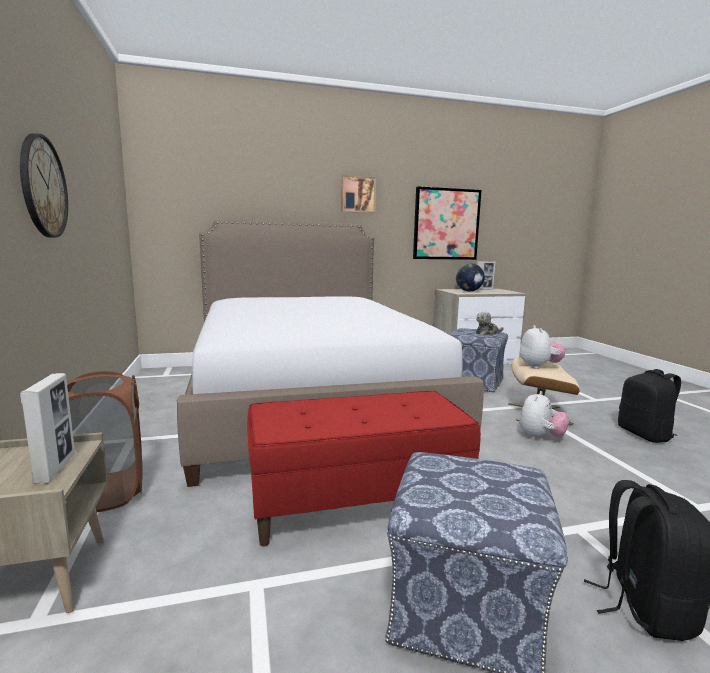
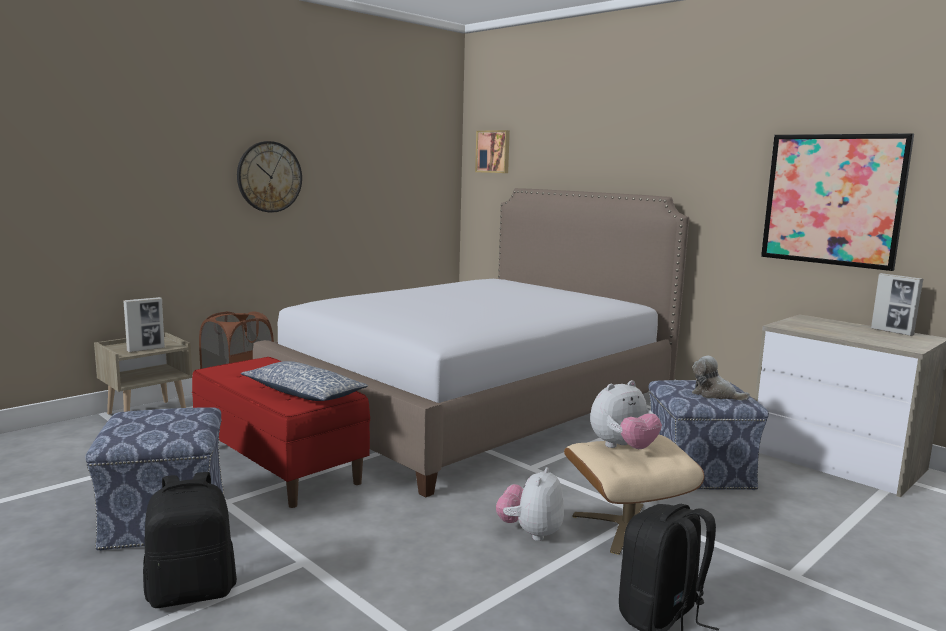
camera: 60 degrees right, 0 degrees up
(358, 194) = (682, 152): picture -> picture (493, 151)
(412, 408) = (304, 393): none -> pillow
(469, 291) = (829, 327): globe -> none
(540, 437) = (530, 533): plush toy -> plush toy turned 105 degrees clockwise

